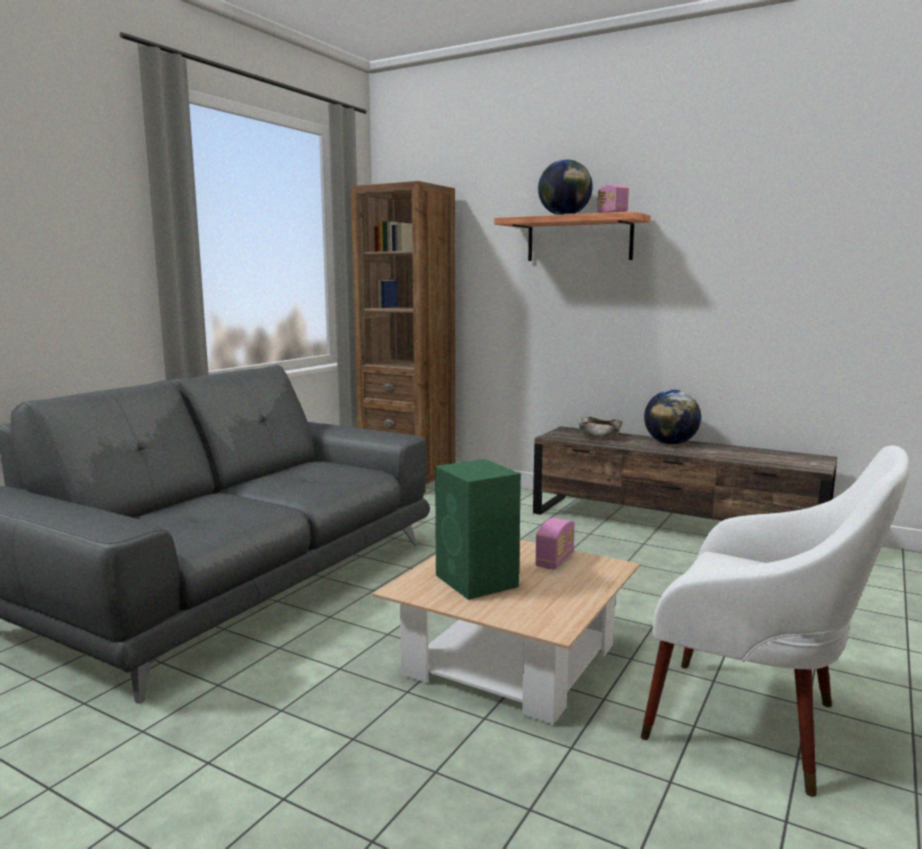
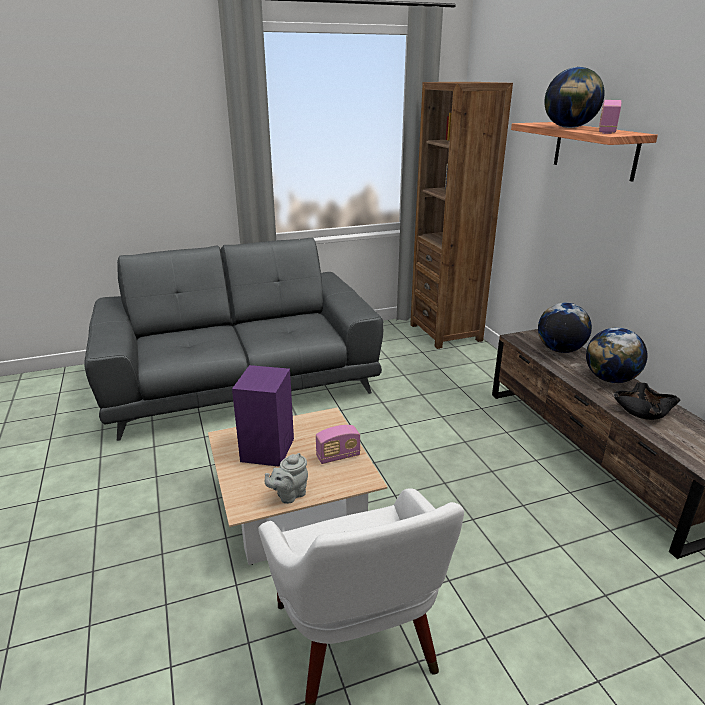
camera: 40 degrees right, 15 degrees up
(477, 581) = (267, 451): green speaker -> purple speaker
(574, 601) = (289, 495): none -> grey teapot
(600, 436) = (560, 350): beige bowl -> globe
(726, 453) = (642, 410): none -> black bowl

